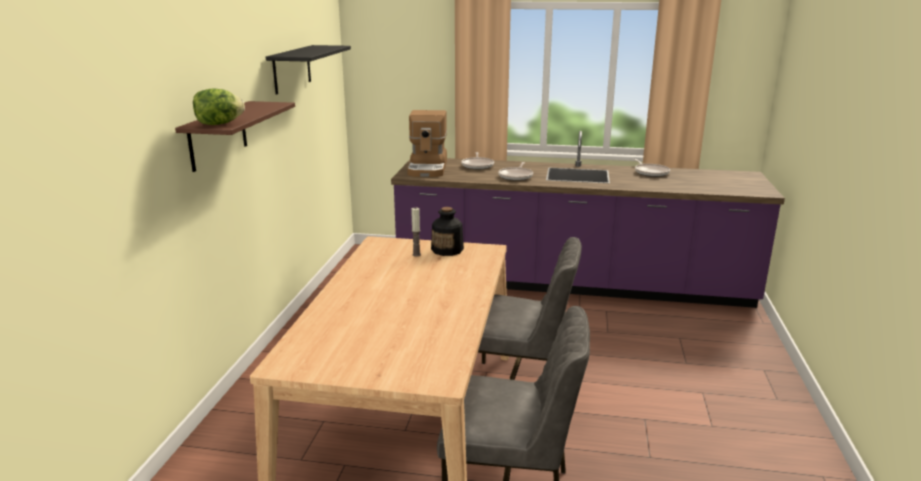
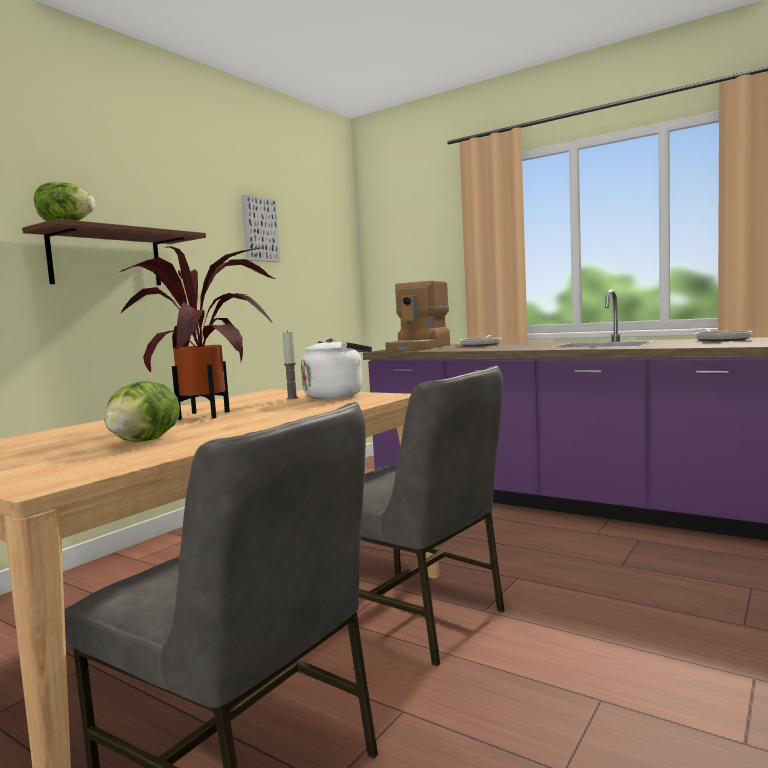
camera: 25 degrees right, 15 degrees down
(292, 69) = (259, 230): black shelf -> picture
(396, 288) = (207, 416): none -> potted plant
(415, 328) = (144, 441): none -> lettuce
(447, 250) = (337, 396): bottle -> white kettle
(516, 176) = (514, 347): frying pan -> none

